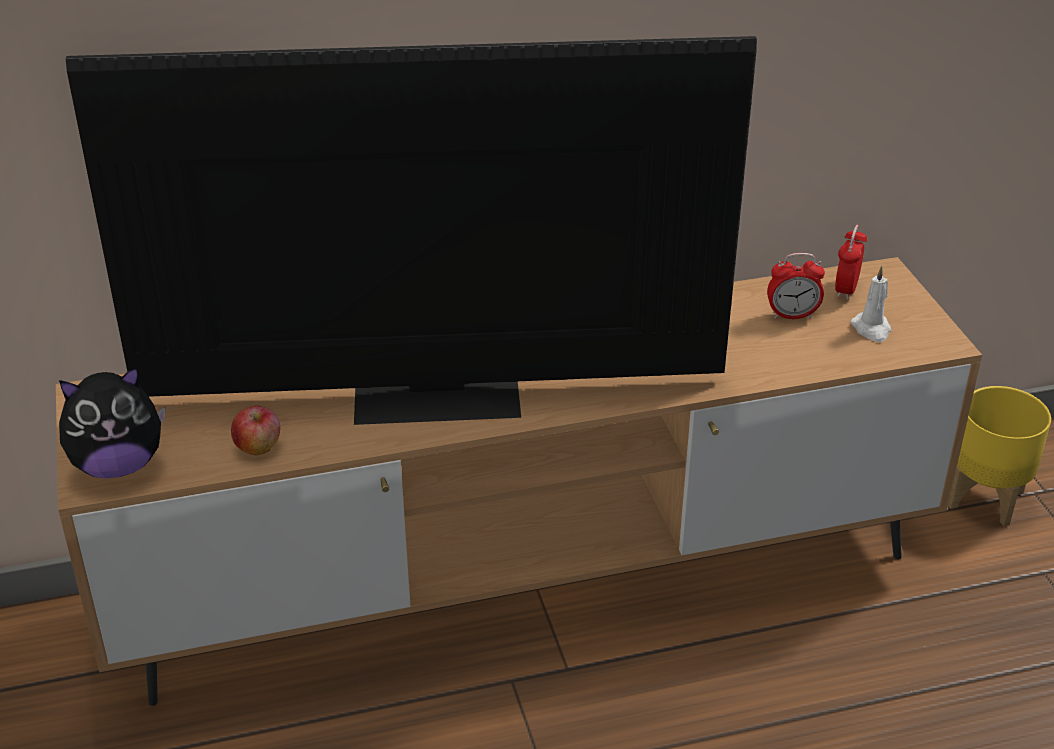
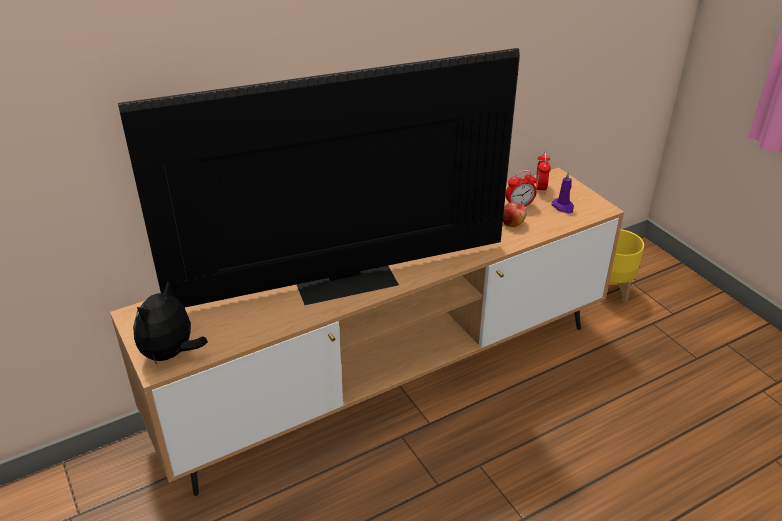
camera: 15 degrees left, 0 degrees up
(118, 465) = (171, 354): plush toy -> plush toy turned 150 degrees clockwise
(258, 446) = (253, 328): apple -> apple (512, 223)
(871, 329) = (563, 207): white candle -> purple candle

